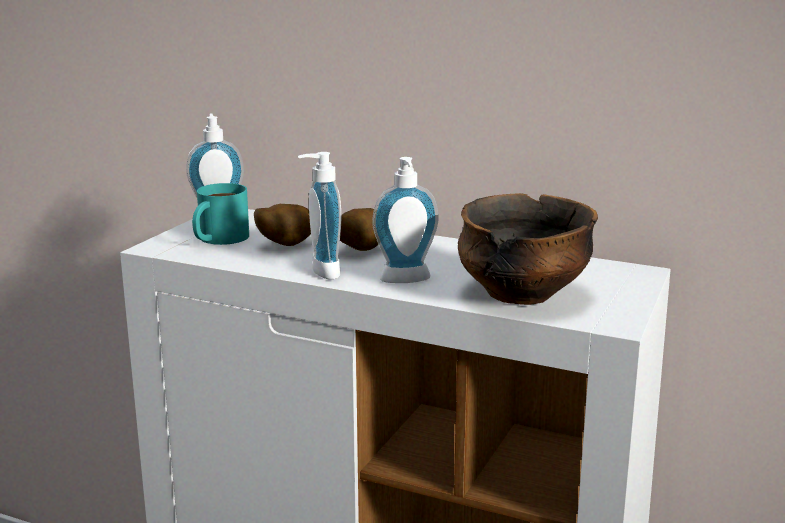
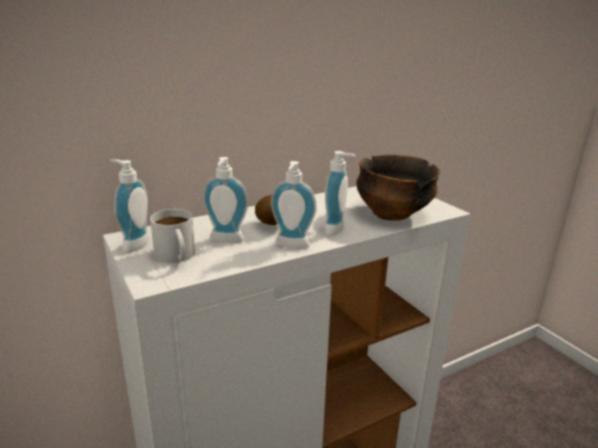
camera: 55 degrees left, 5 degrees up
(218, 239) = (176, 257): turquoise mug -> white mug
(284, 245) = (226, 241): potato -> soap dispenser

